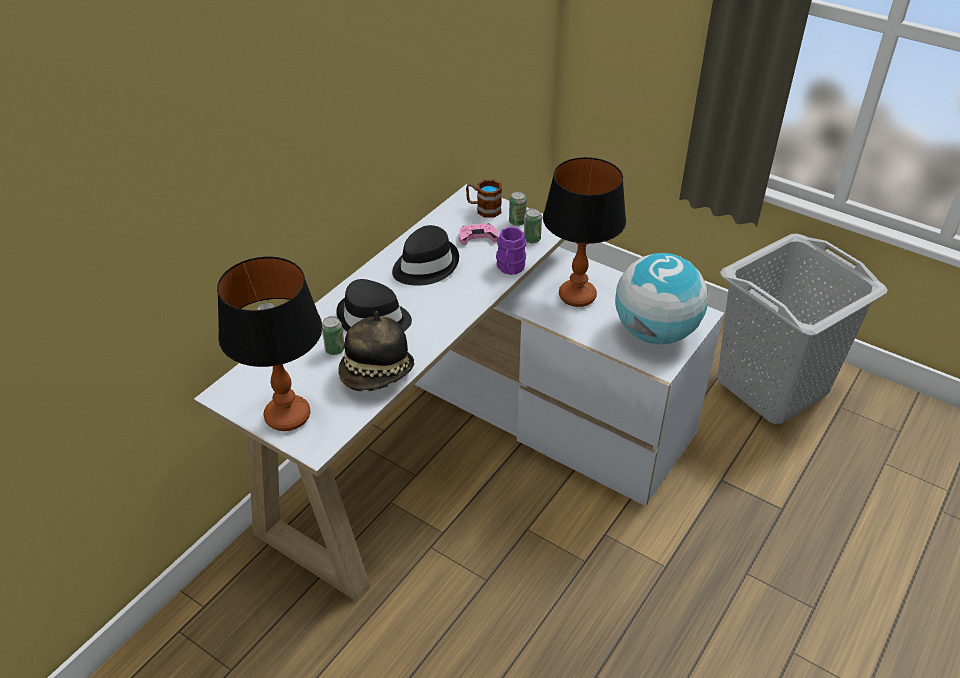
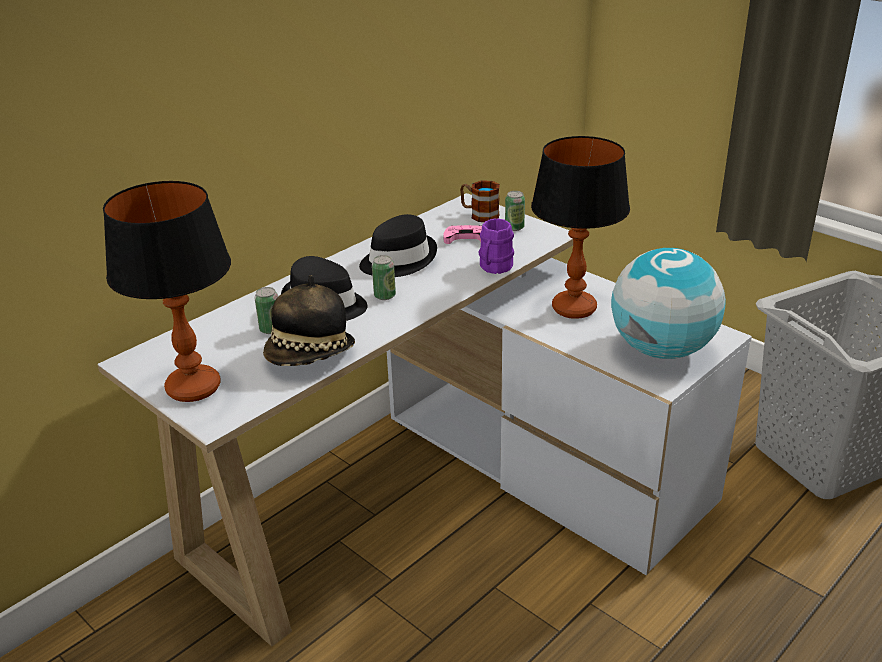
camera: 10 degrees right, 10 degrees down
(532, 239) = (527, 243): can -> can (384, 296)

